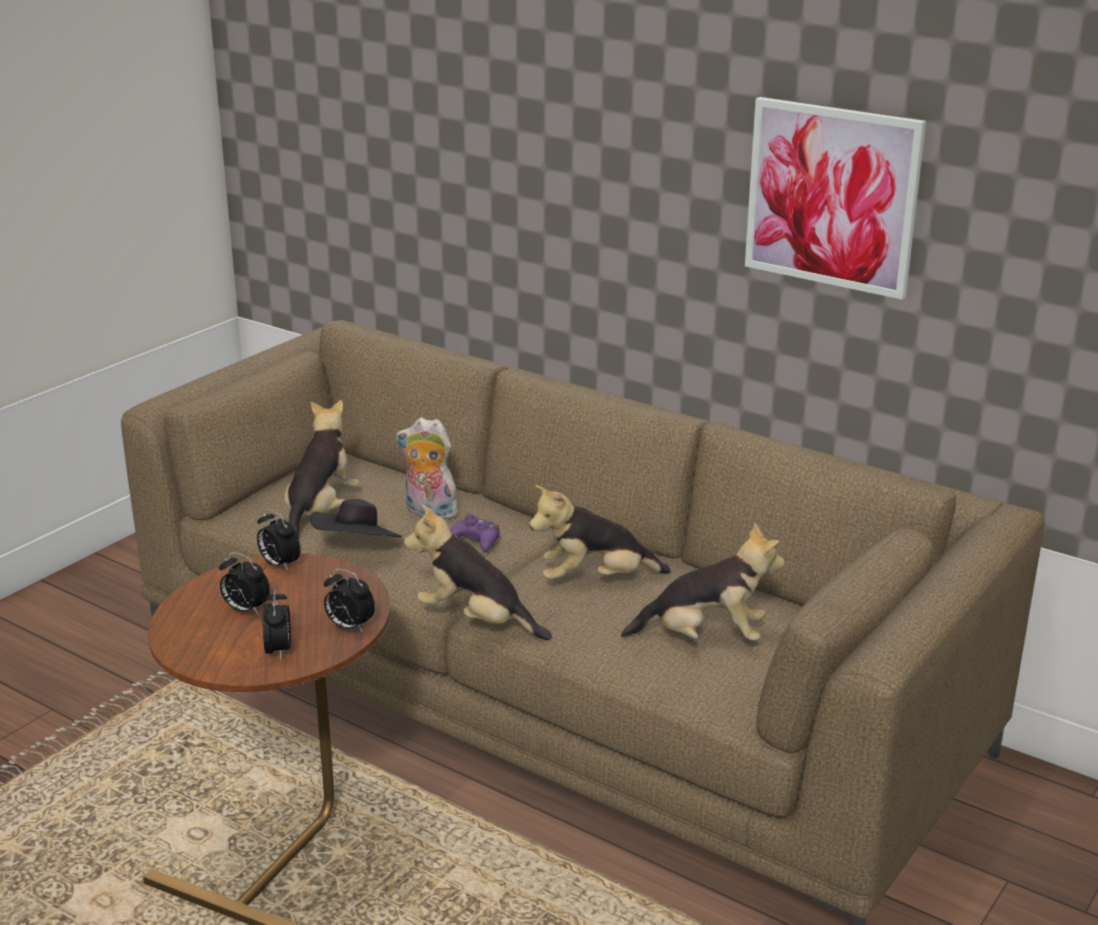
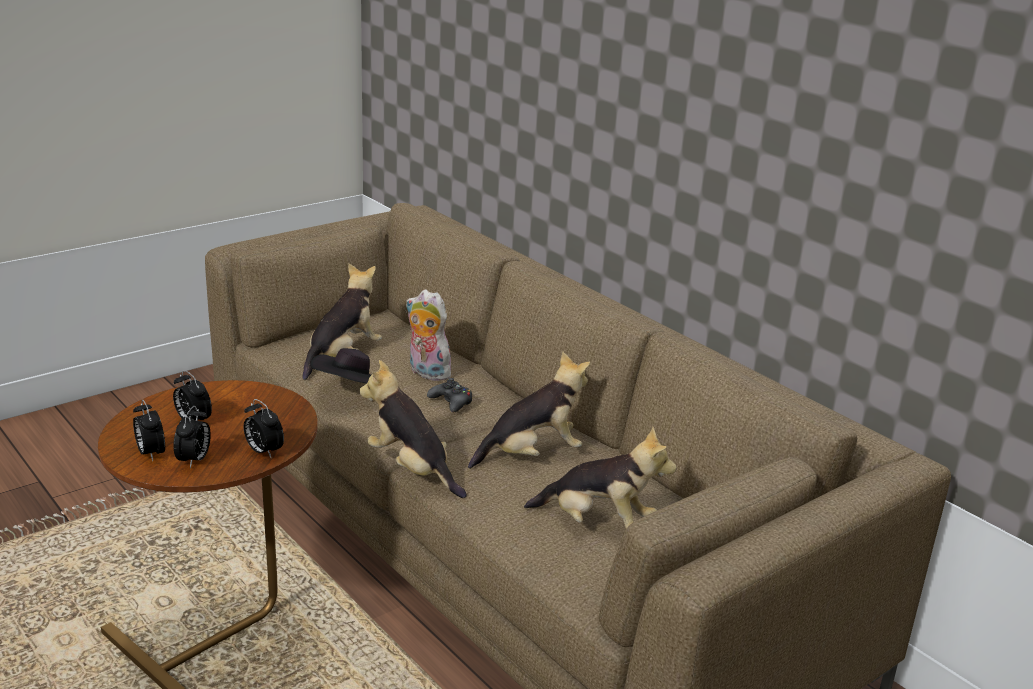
camera: 15 degrees right, 0 degrees up
(279, 564) = (245, 389): alarm clock -> alarm clock (150, 453)
(476, 540) = (451, 402): purple game controller -> black game controller
(595, 580) = (532, 454): plush toy -> plush toy turned 150 degrees clockwise
(832, 196) = (796, 137): picture -> none

